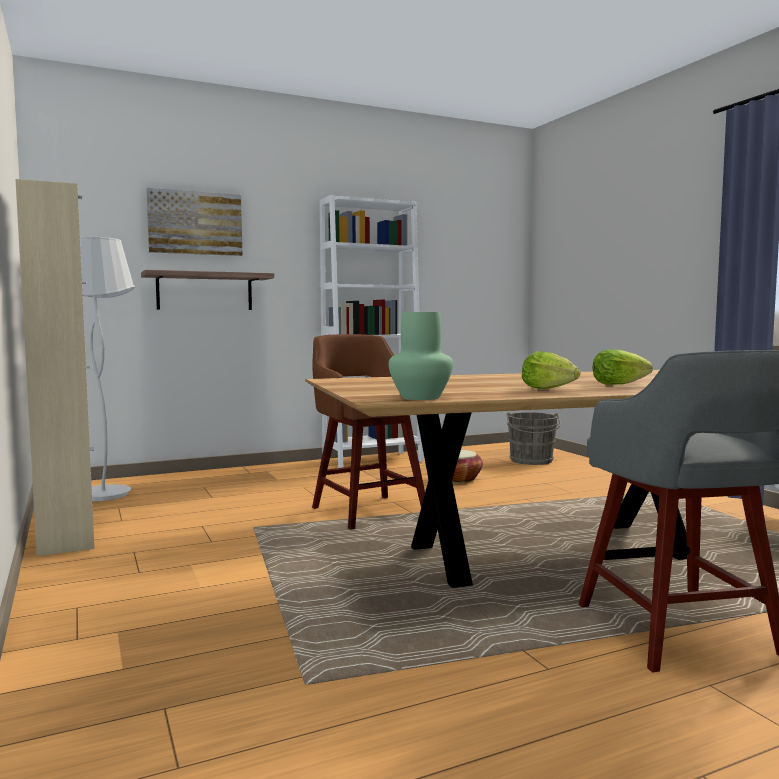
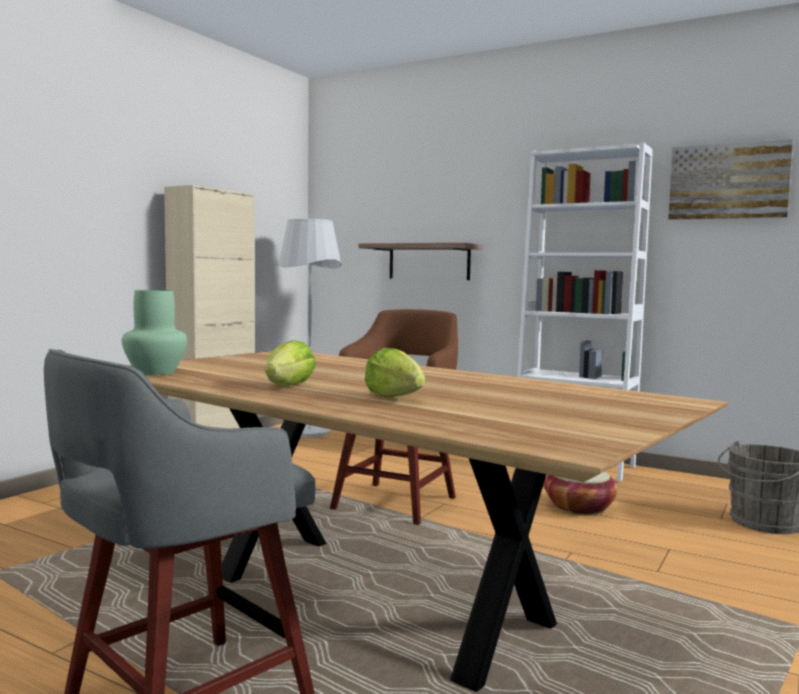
camera: 55 degrees right, 0 degrees up
(195, 223) = (424, 196): picture -> picture (728, 181)

